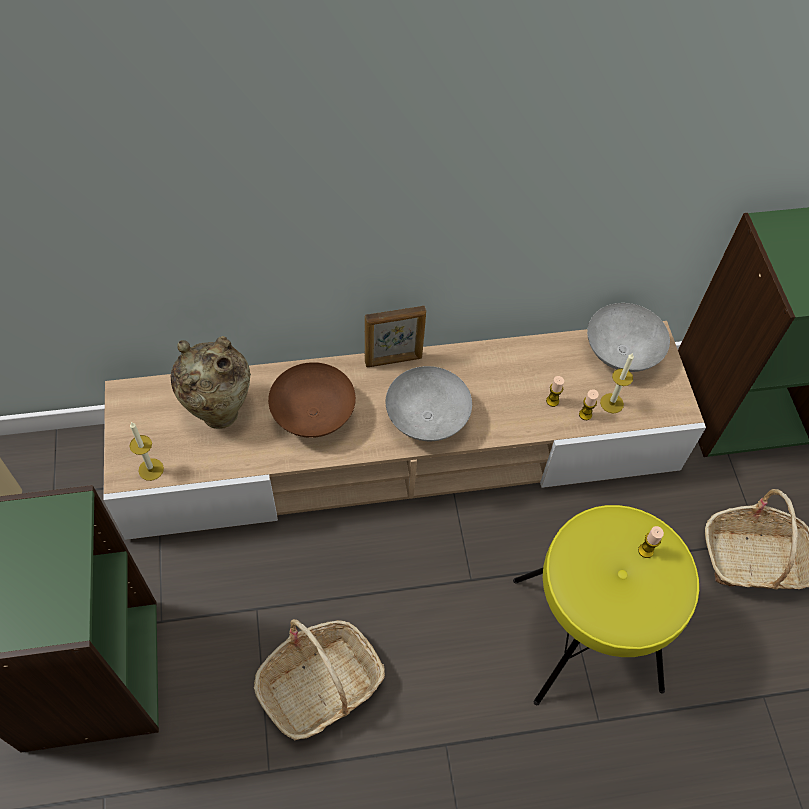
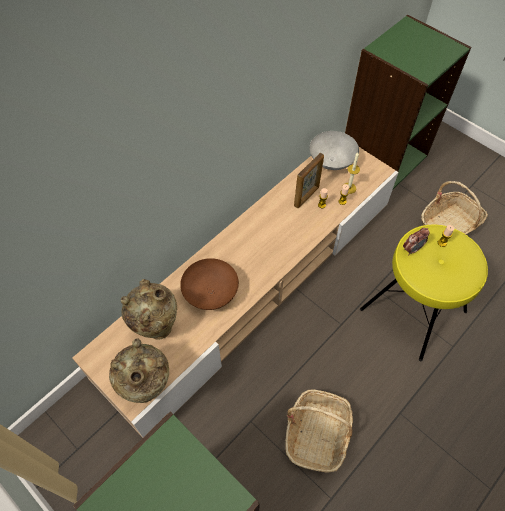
camera: 35 degrees left, 0 degrees up
(151, 469) = (146, 387): candle -> beige vase
(393, 360) = (226, 236): picture frame -> picture frame (307, 196)
(426, 417) = (270, 254): grey bowl -> none
(594, 529) = (412, 249): none -> alarm clock

